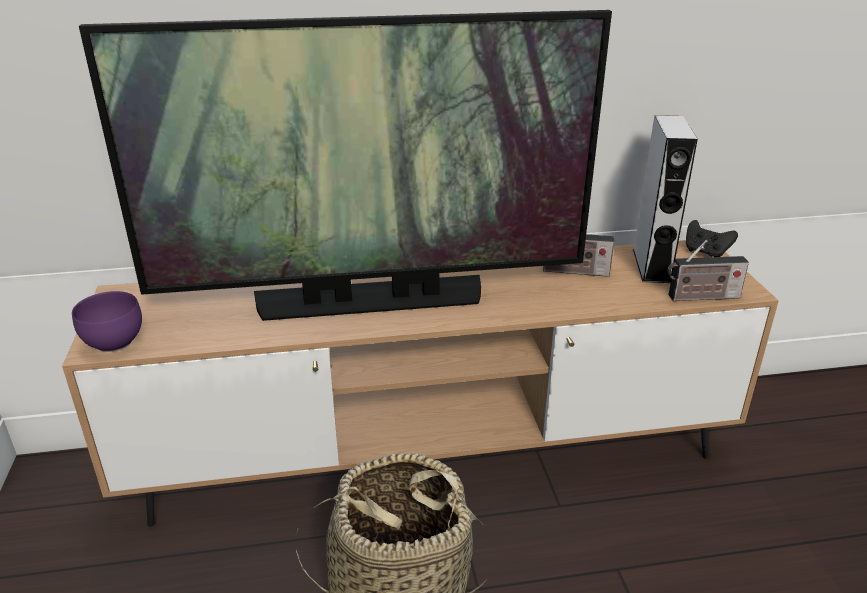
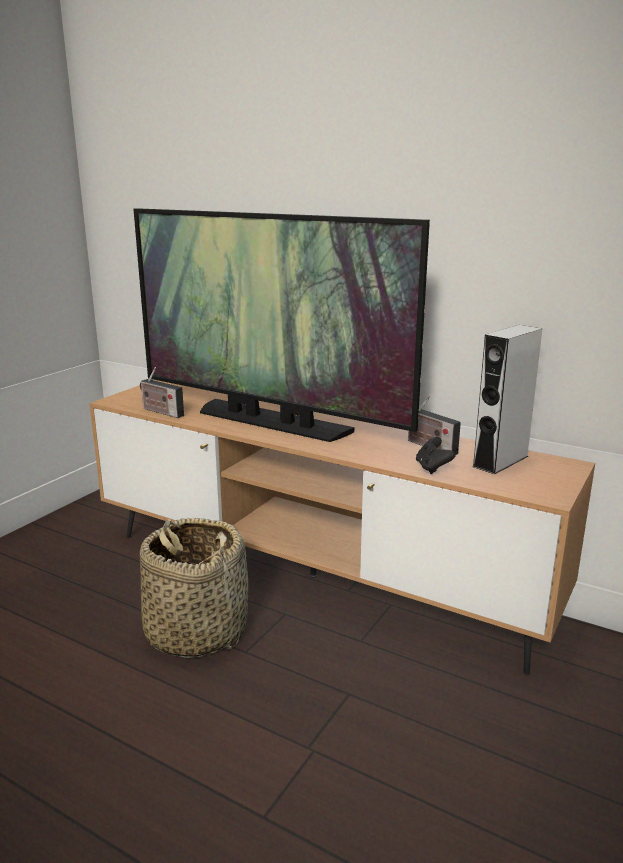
camera: 40 degrees right, 10 degrees down
(112, 343) = (121, 401): purple bowl -> none
(700, 297) = (500, 488): radio -> radio (161, 412)
(705, 253) = (567, 468): black game controller -> black game controller (432, 468)

